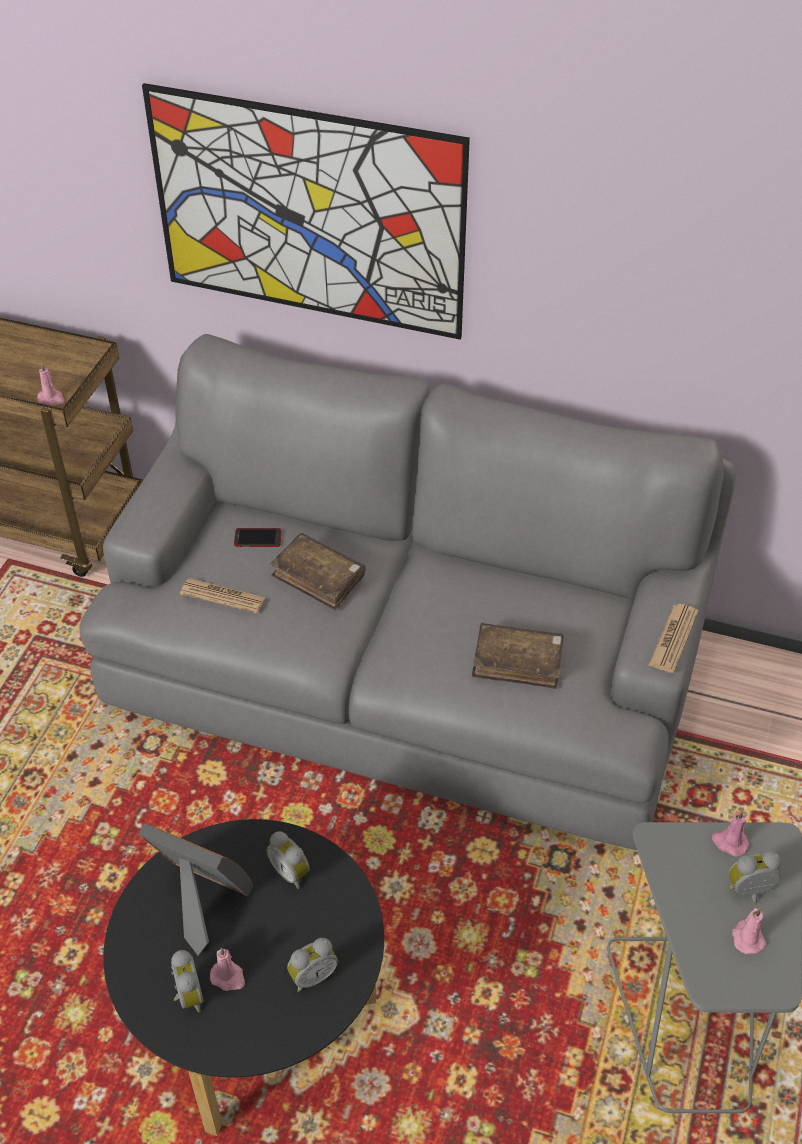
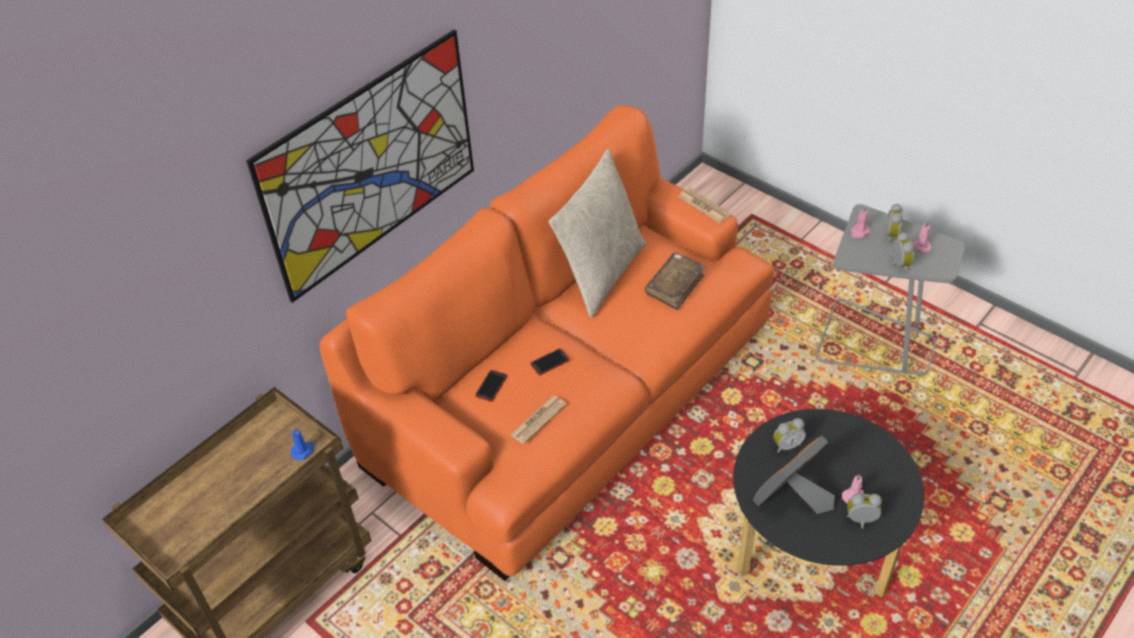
camera: 65 degrees left, 0 degrees up
(51, 399) = (303, 451): pink candle -> blue candle
(312, 975) = (865, 454): alarm clock -> alarm clock (898, 265)
(318, 578) = (549, 362): brown book -> phone
(402, 673) = (570, 393): grey sofa -> orange sofa
(498, 579) = (600, 273): none -> beige pillow

